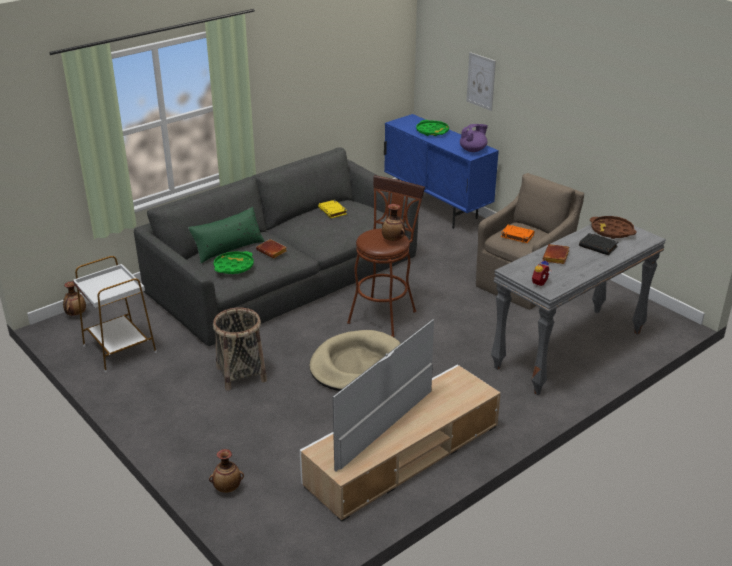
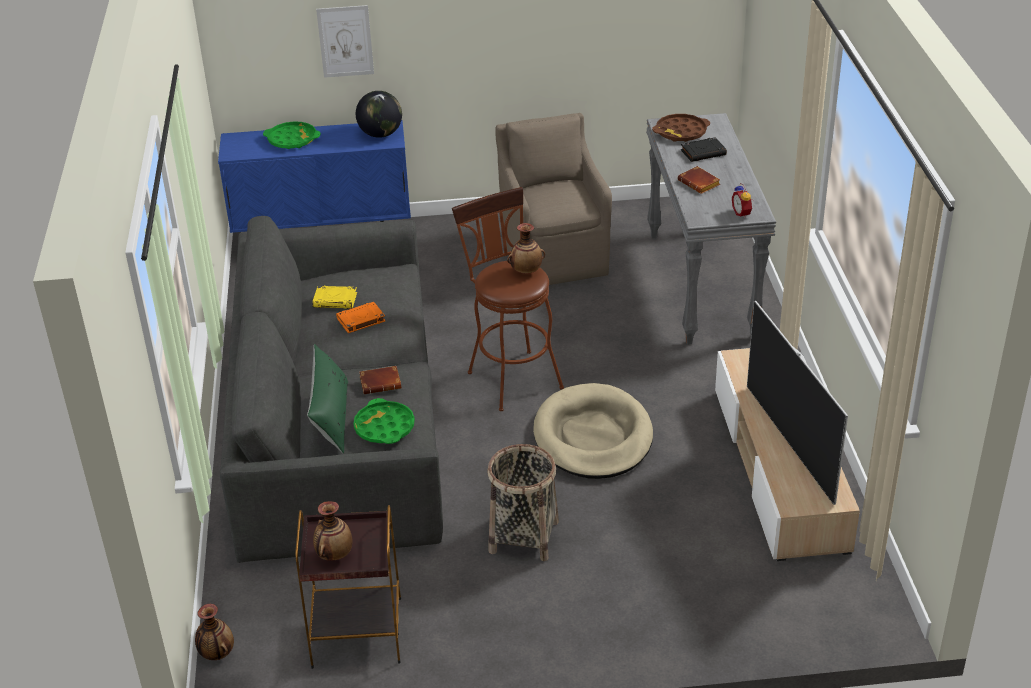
camera: 55 degrees left, 5 degrees up
(119, 348) = (356, 632): white side table -> brown side table
(227, 488) = (734, 622): vase -> vase (334, 554)
(473, 150) = (380, 134): purple teapot -> globe
(516, 236) = (557, 199): orange book -> orange book (360, 320)

